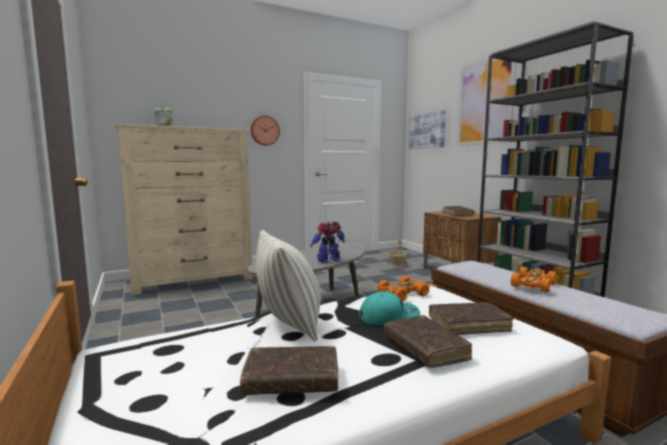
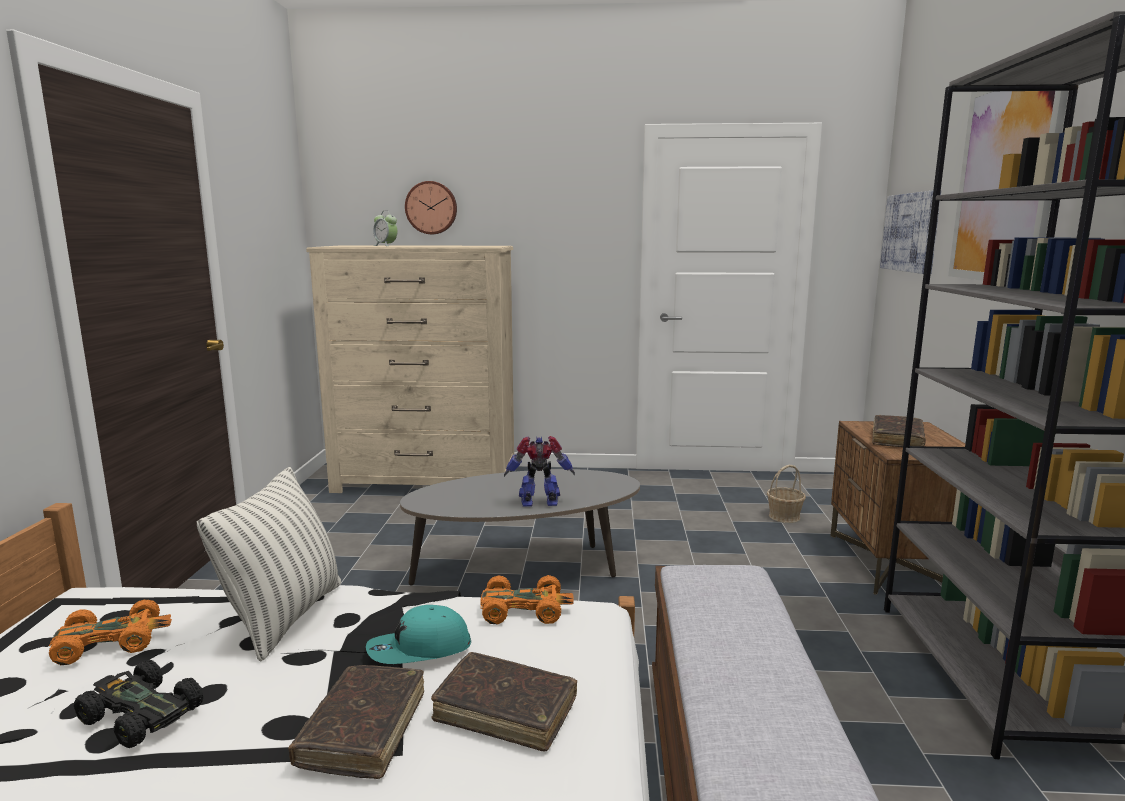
camera: 30 degrees right, 5 degrees up
(264, 130) = (564, 239): wall clock -> wall clock (431, 208)
(291, 380) = (139, 714): brown book -> black toy car
(389, 316) = (419, 650): turquoise cap -> turquoise cap turned 135 degrees clockwise
(533, 285) = (739, 666): orange toy car -> orange toy car (112, 642)

